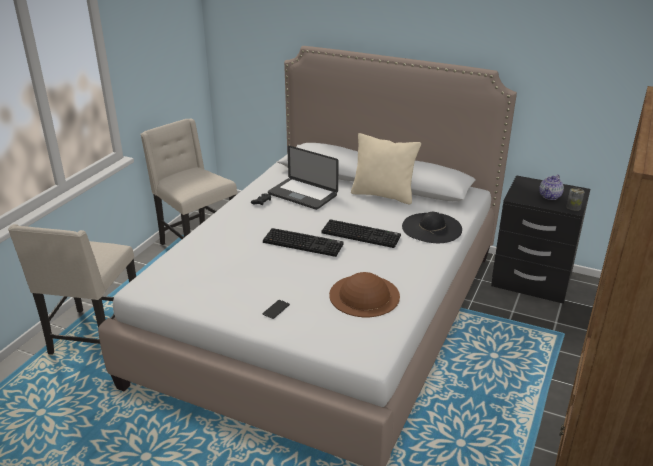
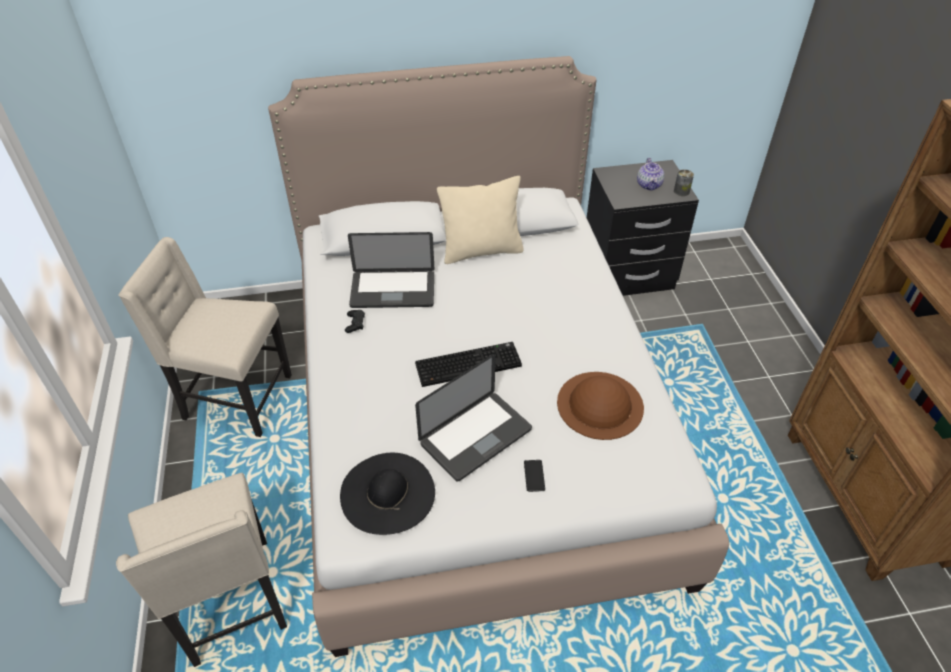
camera: 35 degrees left, 15 degrees up
(263, 276) = (476, 436): none -> laptop
(362, 234) = (516, 320): keyboard -> none
(432, 228) = (574, 276): black hat -> black hat (387, 493)

